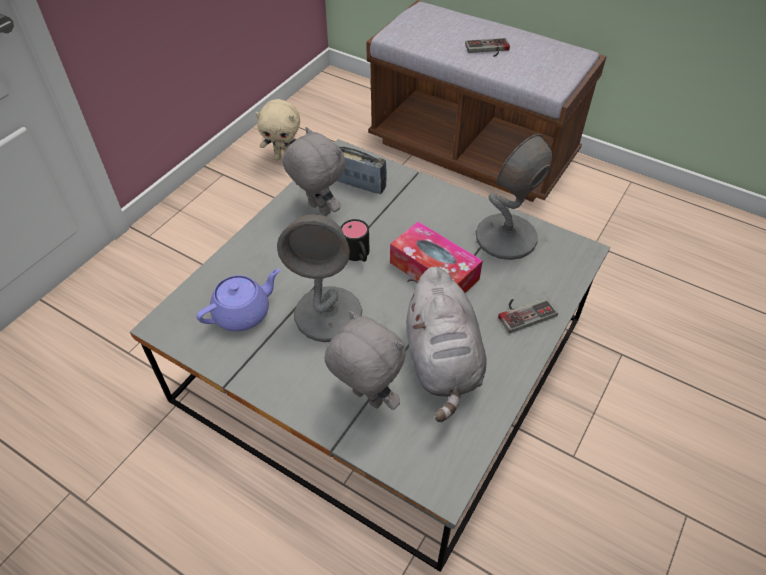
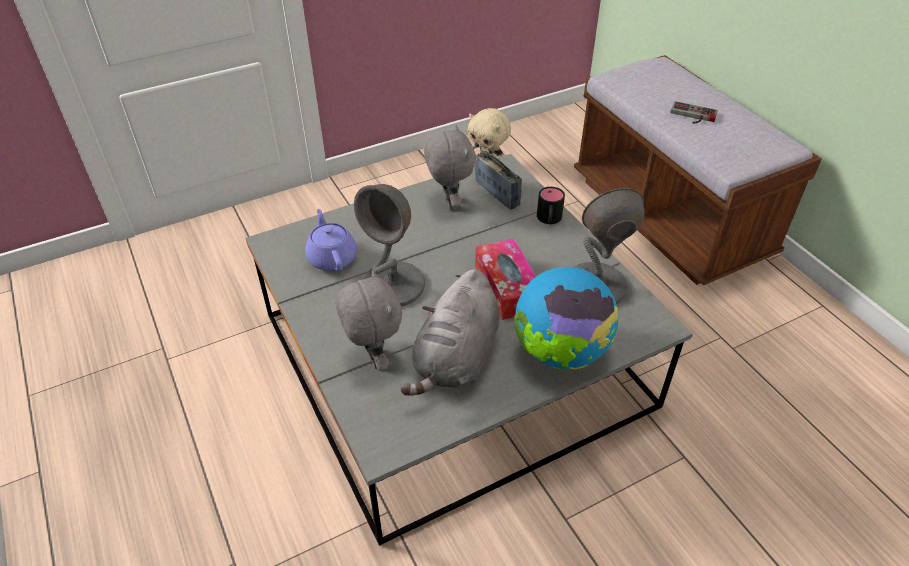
camera: 30 degrees right, 5 degrees down
(243, 313) = (332, 257): purple teapot -> purple teapot turned 105 degrees counterclockwise
(358, 255) = (453, 250): black mug -> black mug (549, 220)
(524, 311) = (560, 351): game controller -> globe

